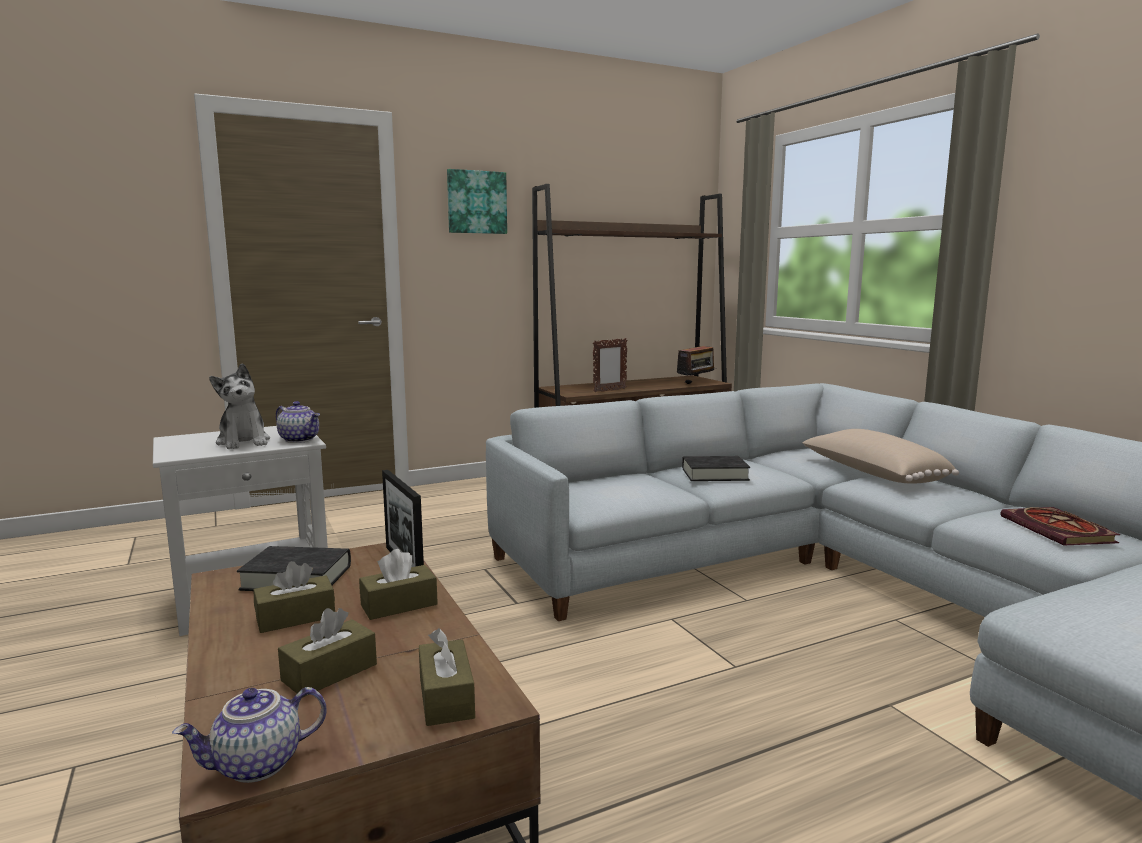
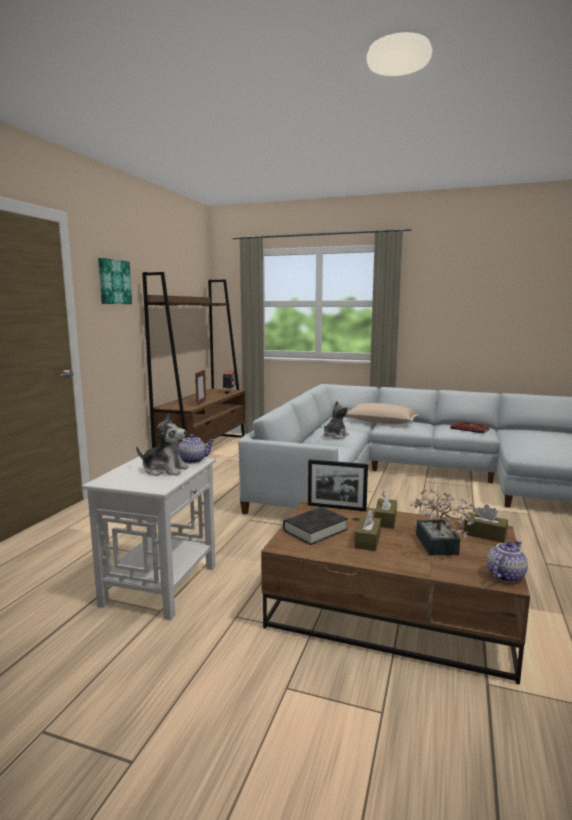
camera: 45 degrees left, 0 degrees up
(257, 765) = (504, 575): teapot -> teapot turned 150 degrees counterclockwise
(329, 672) = (438, 547): brown tissue box -> potted plant
(714, 474) = (335, 436): black book -> plush toy

